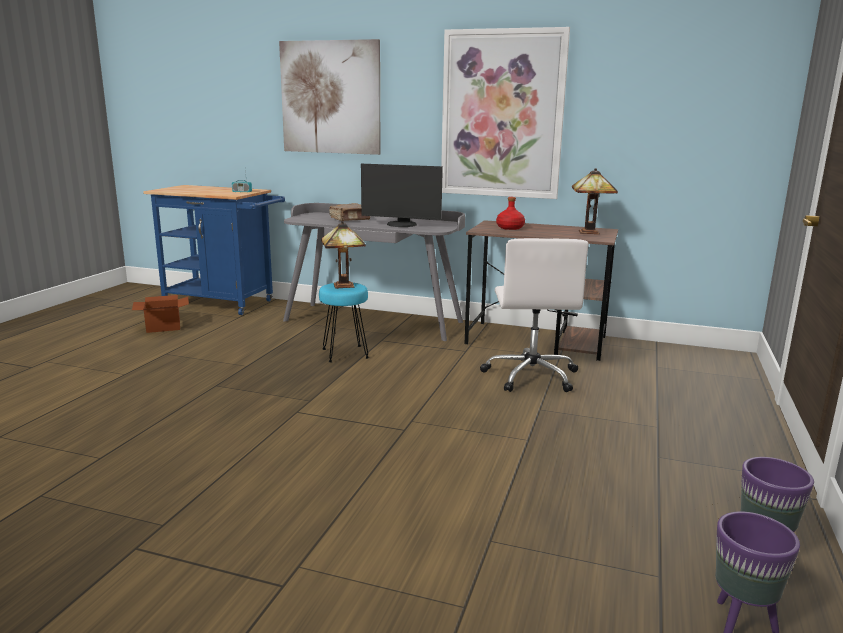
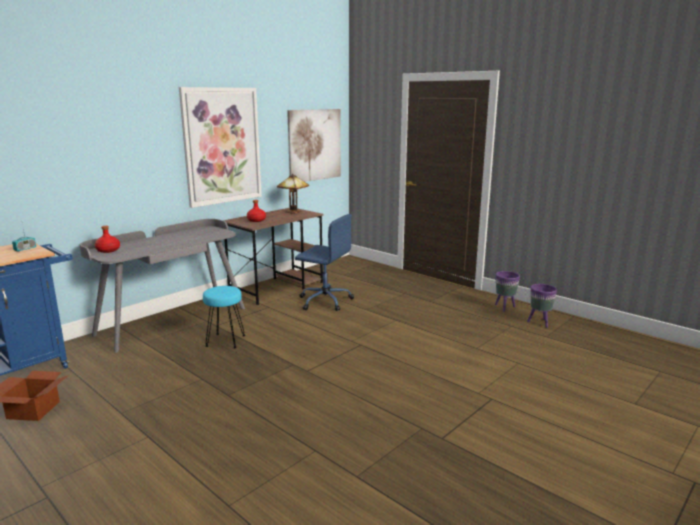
camera: 65 degrees left, 0 degrees up
(319, 216) = (108, 250): none -> red bottle
(330, 97) = (84, 144): picture -> picture (314, 145)
(345, 286) = (222, 290): table lamp -> none
(350, 219) = (144, 245): brown book -> none
(401, 225) = (193, 237): monitor -> none
(531, 376) = (324, 301): white office chair -> blue office chair

